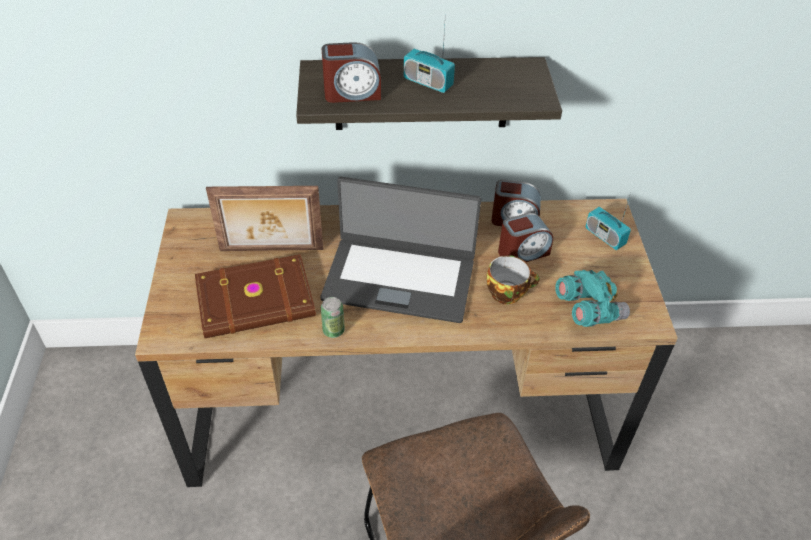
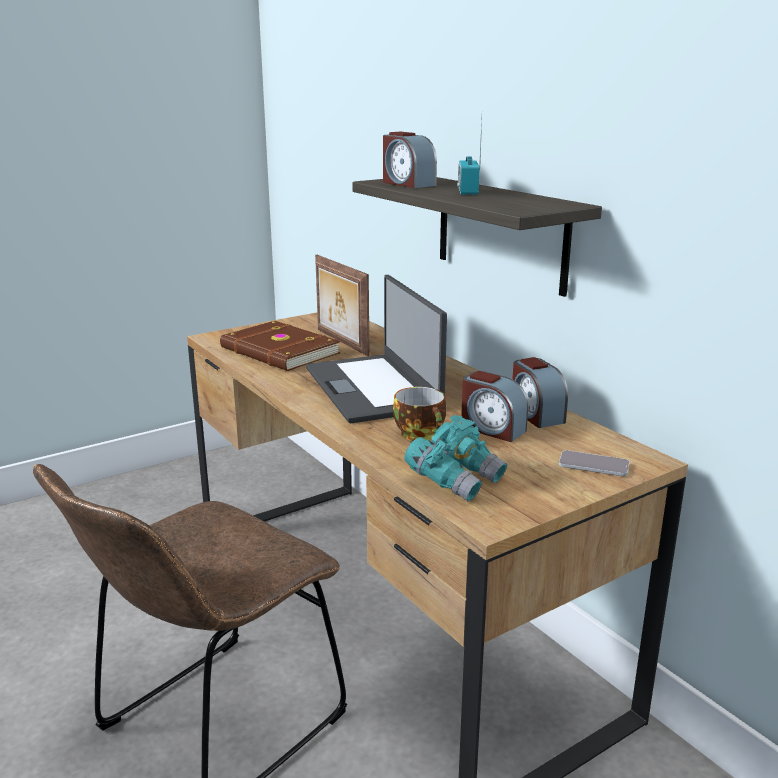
camera: 60 degrees right, 25 degrees down
(333, 330) = (278, 381): can -> none
(605, 236) = (593, 465): radio -> phone

